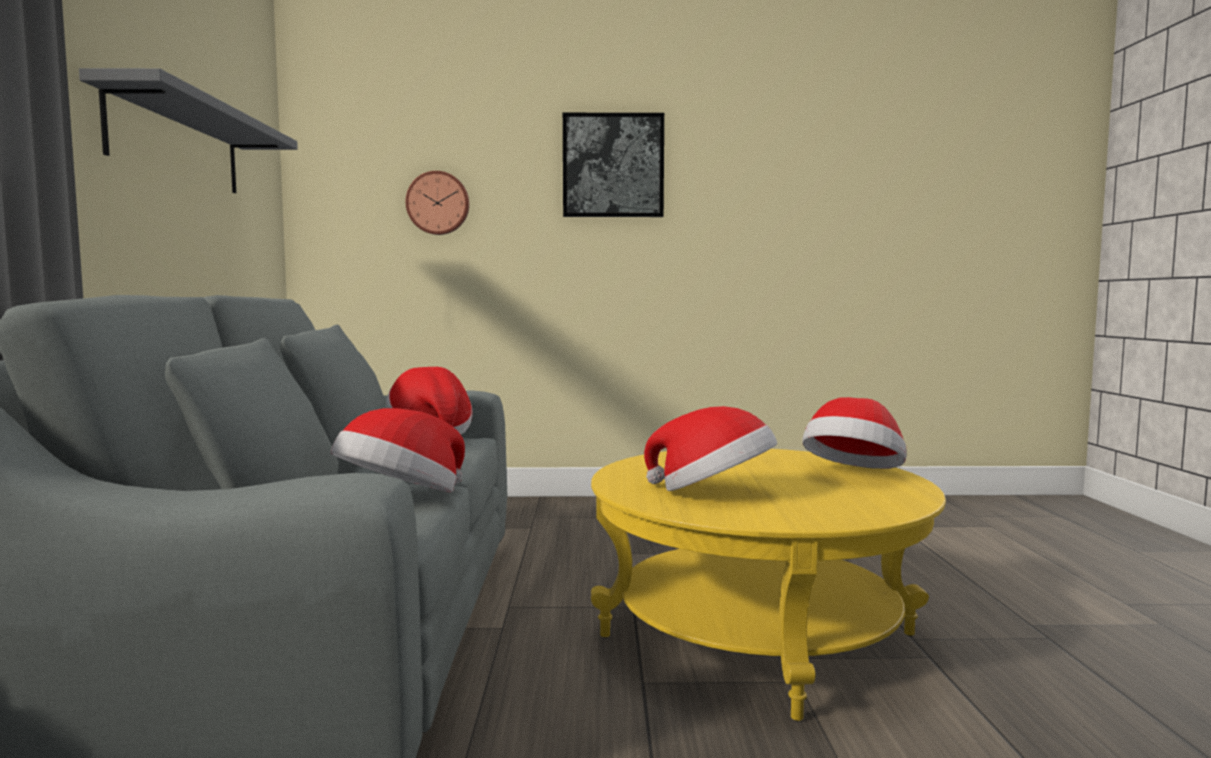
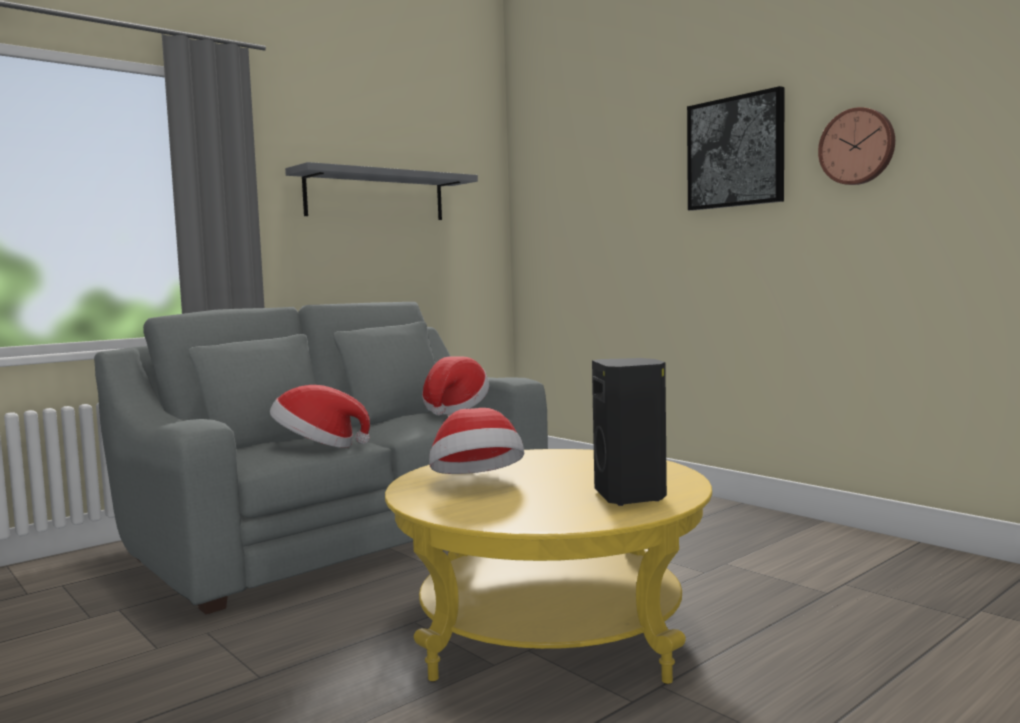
camera: 50 degrees right, 0 degrees up
(438, 203) = (599, 207): wall clock -> wall clock (857, 147)
(854, 475) = (631, 496): hat -> black speaker

